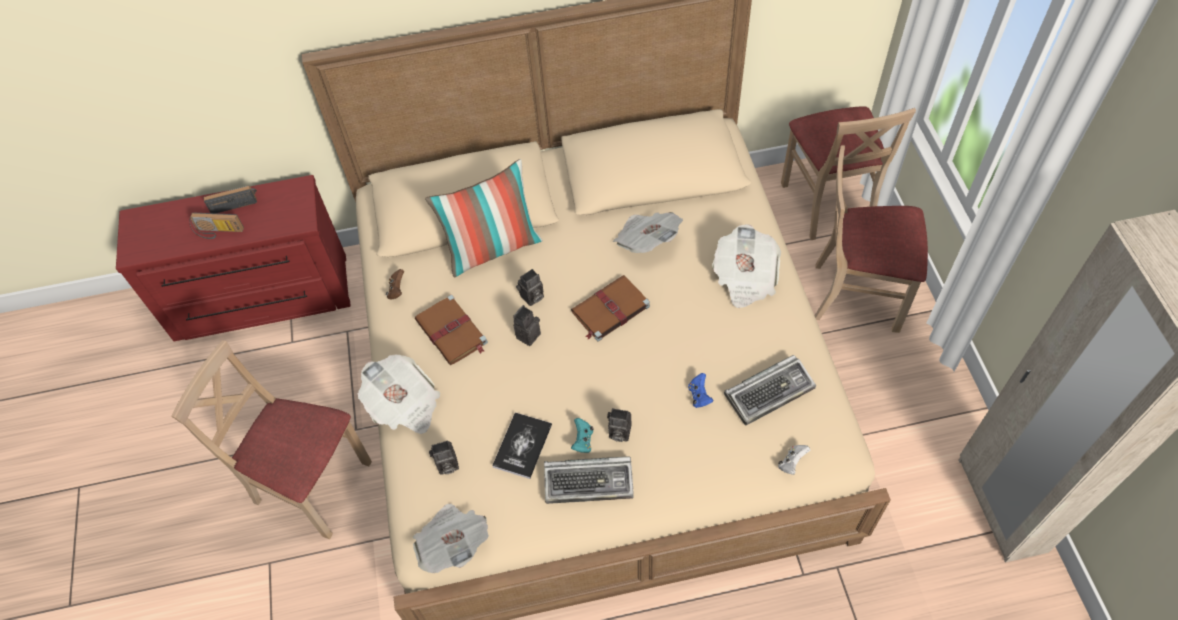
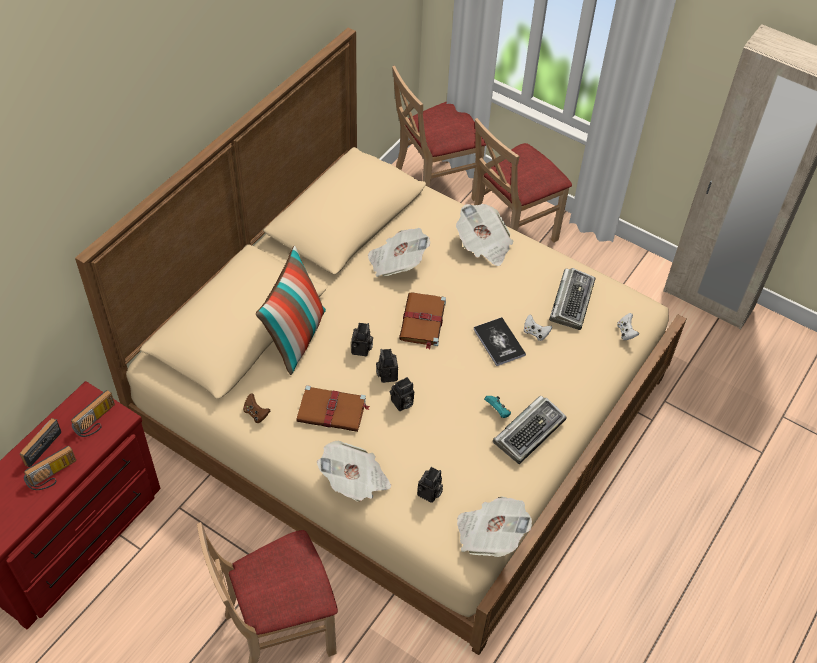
camera: 50 degrees left, 5 degrees down
(285, 212) = (97, 421): none -> radio
(522, 446) = (464, 443): book -> book (499, 342)
(618, 433) = (513, 390): camera -> camera (401, 404)
(699, 396) = (535, 333): blue game controller -> white game controller
(828, 204) = (434, 187): beige chair -> beige chair turned 120 degrees clockwise

